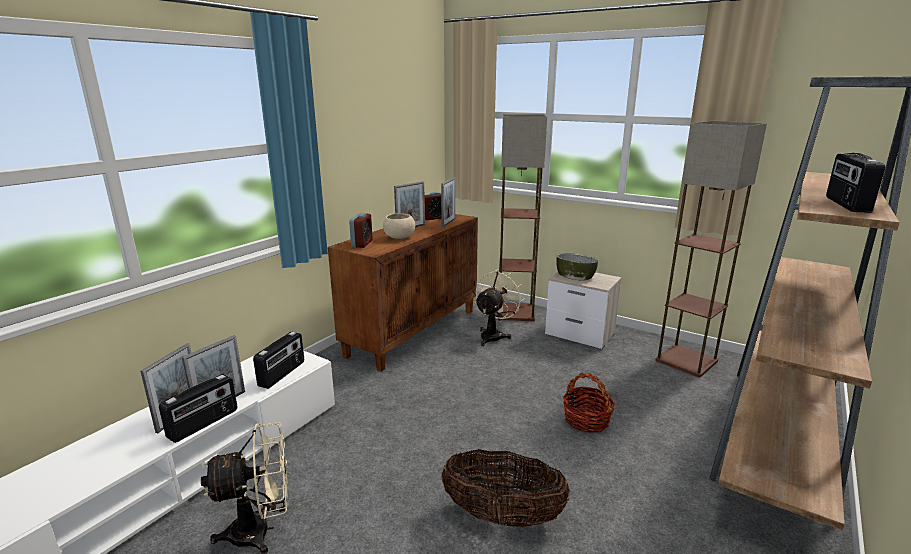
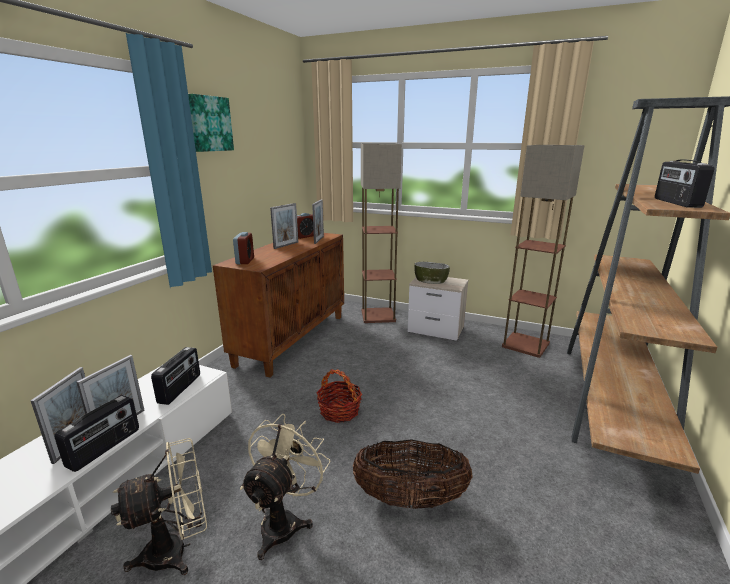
camera: 10 degrees left, 0 degrees up
(334, 96) = (210, 124): none -> picture
(399, 237) = (278, 254): beige bowl -> none
(494, 335) = (364, 336): beige fan -> beige fan (284, 521)
(586, 420) = (460, 402): basket -> basket (339, 411)

